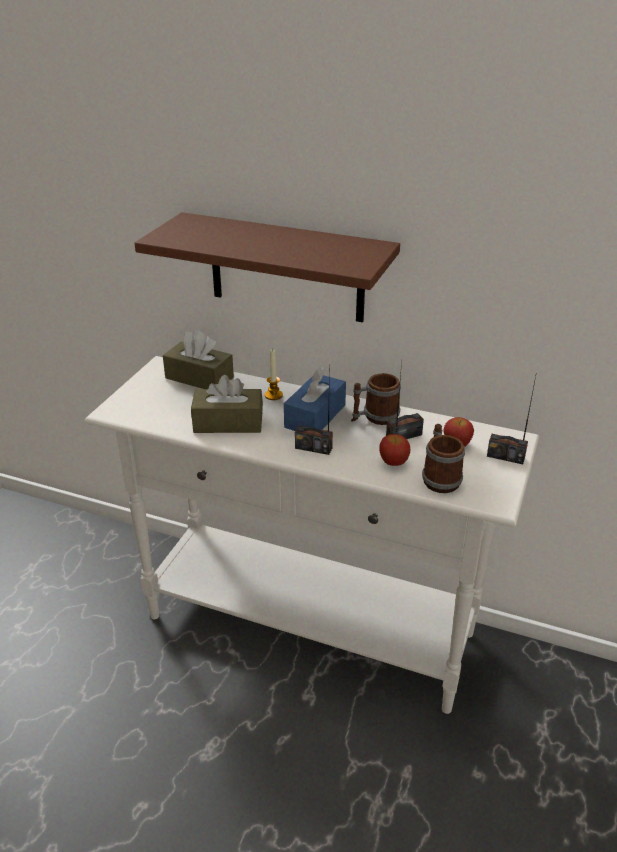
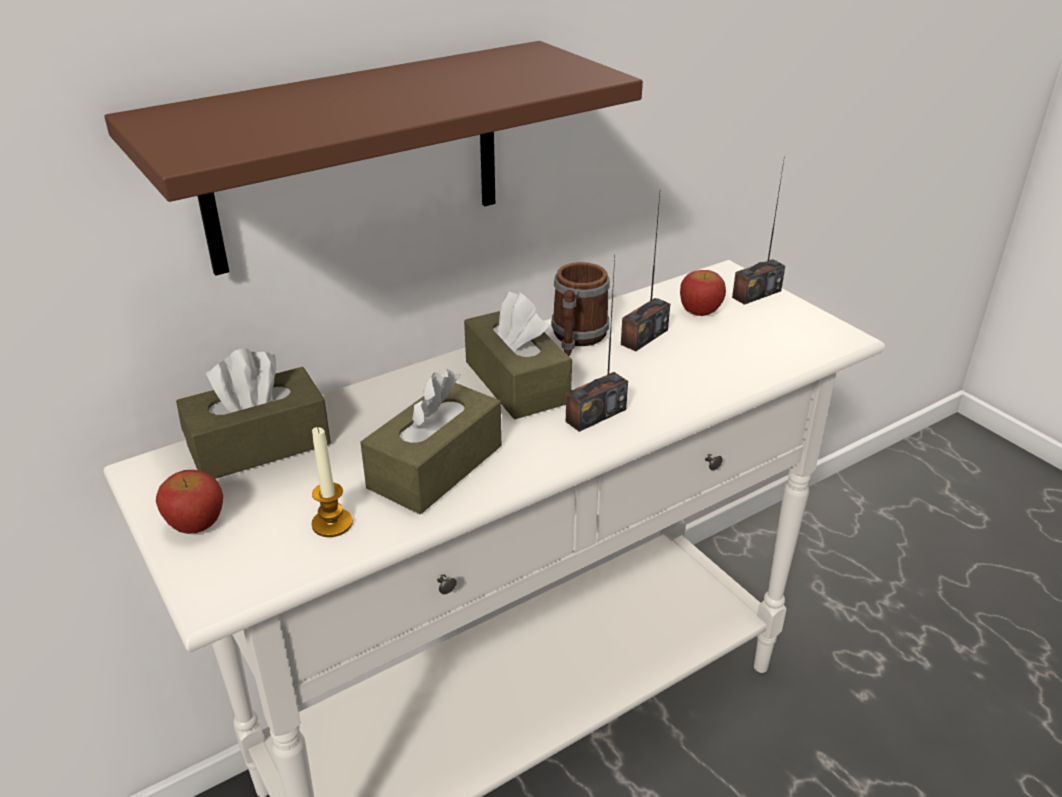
camera: 55 degrees left, 0 degrees up
(273, 395) = (414, 394): candle -> candle (332, 523)
(315, 416) = (516, 382): blue tissue box -> brown tissue box
(393, 462) = (694, 368): apple -> apple (196, 524)
(404, 436) = (644, 337): radio -> radio turned 150 degrees counterclockwise
(439, 477) = (759, 351): mug -> none

